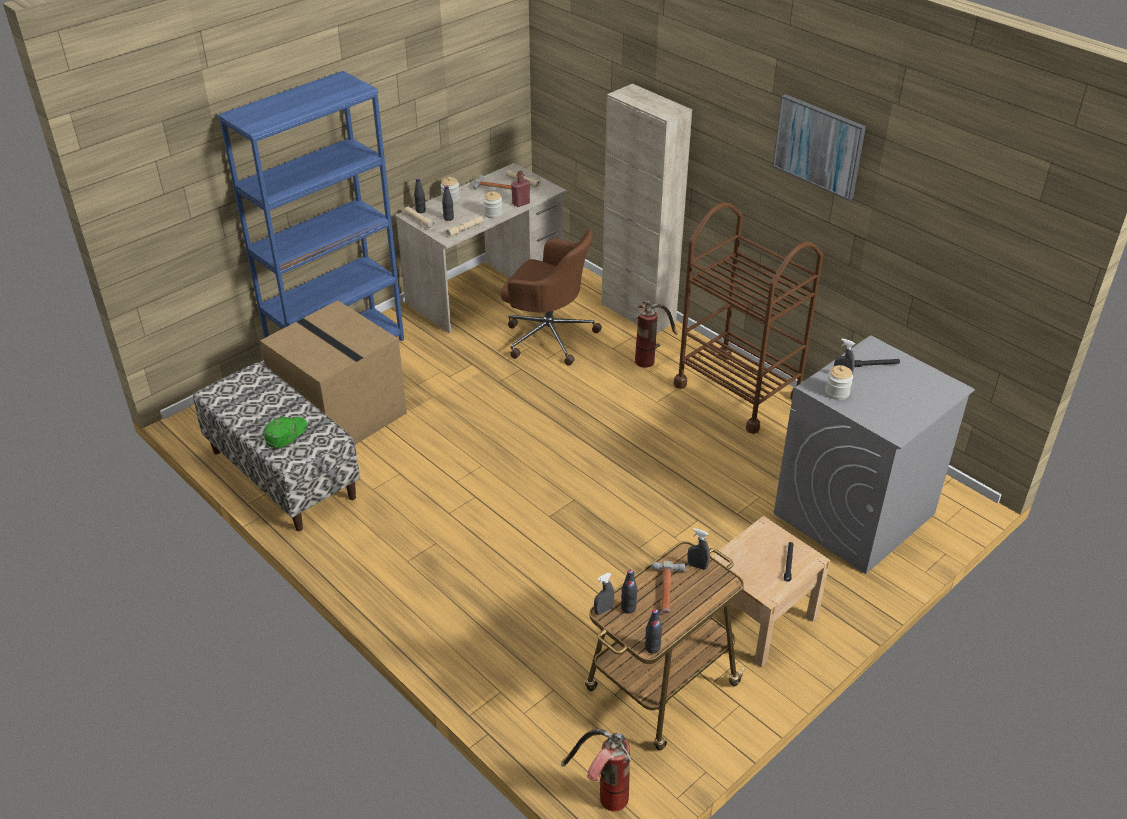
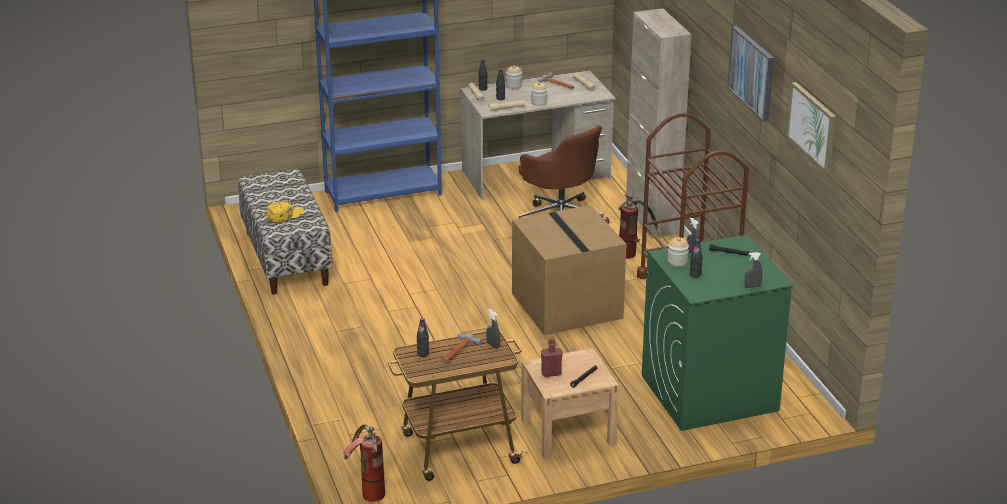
camera: 25 degrees right, 10 degrees down
(286, 433) = (284, 215): green cap -> yellow cap
(343, 414) = (357, 232): cardboard box -> cardboard box (568, 306)
(521, 203) = (568, 99): red bottle -> red bottle (551, 373)
(603, 610) = (404, 350): grey spray bottle -> grey spray bottle (752, 287)
(652, 648) = (419, 377): black bottle -> black bottle (695, 275)
(854, 514) = (708, 393): grey washing machine -> green washing machine
(949, 201) = (812, 126): none -> picture

